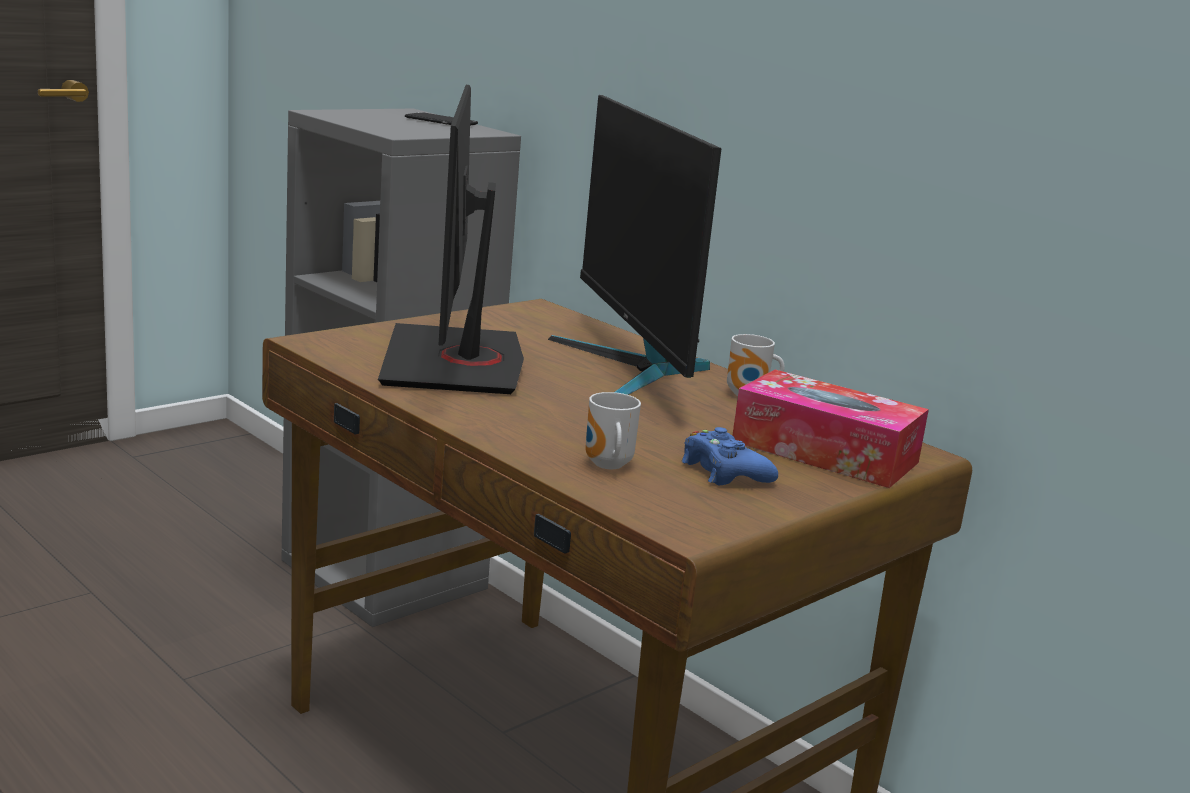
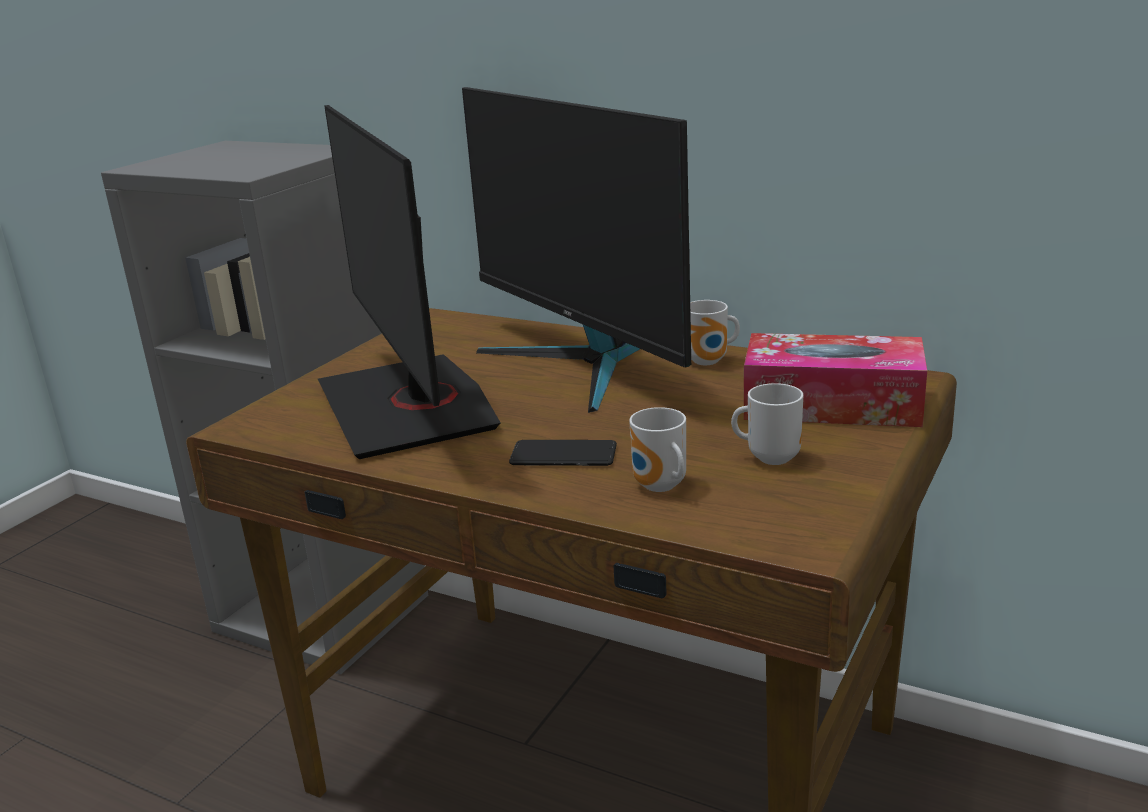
camera: 15 degrees left, 5 degrees up
(441, 121) = (271, 148): phone -> phone (563, 455)
(724, 471) = (770, 457): blue game controller -> mug

